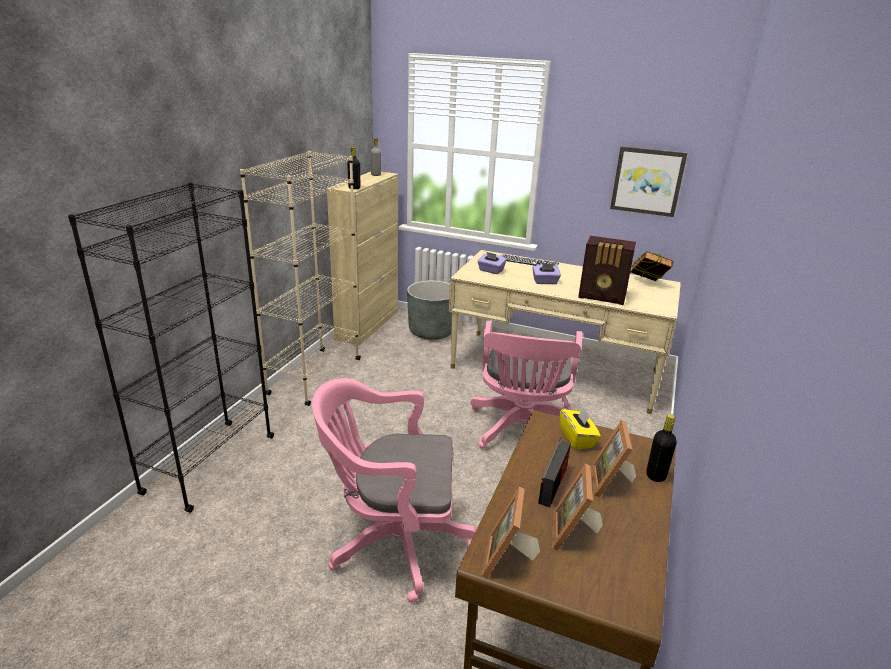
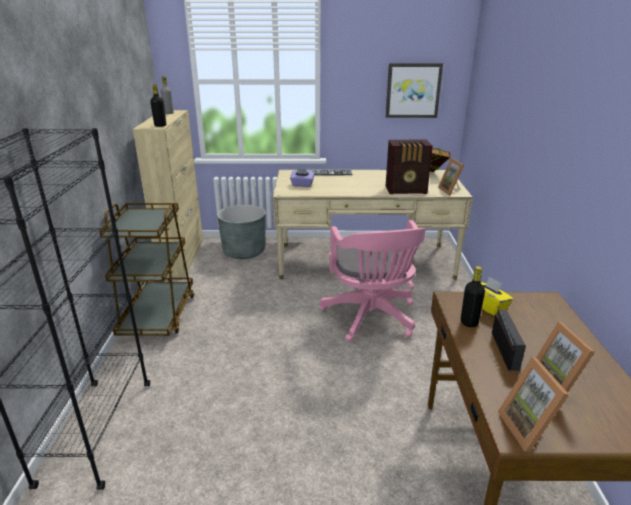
camera: 20 degrees left, 0 degrees up
(315, 376) = (158, 315): beige bookcase -> brown cart
(392, 541) = (324, 448): pink office chair -> none
(545, 282) = (353, 186): purple tissue box -> none
(611, 483) = (544, 335): picture frame -> picture frame (451, 191)
(656, 475) = (568, 320): black bottle -> black bottle (469, 322)

